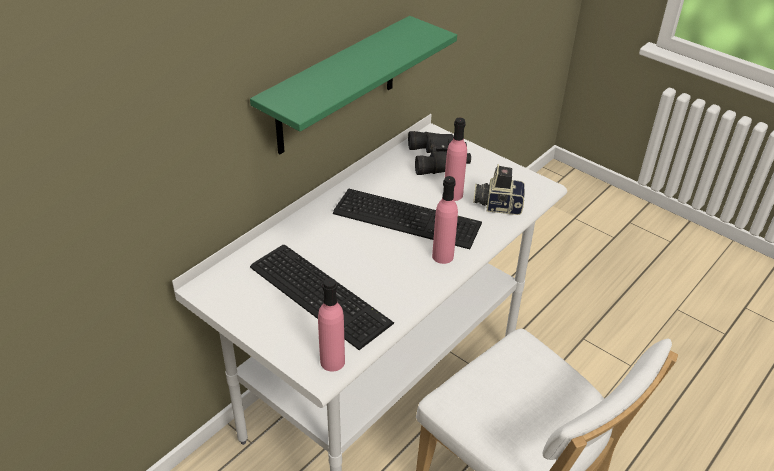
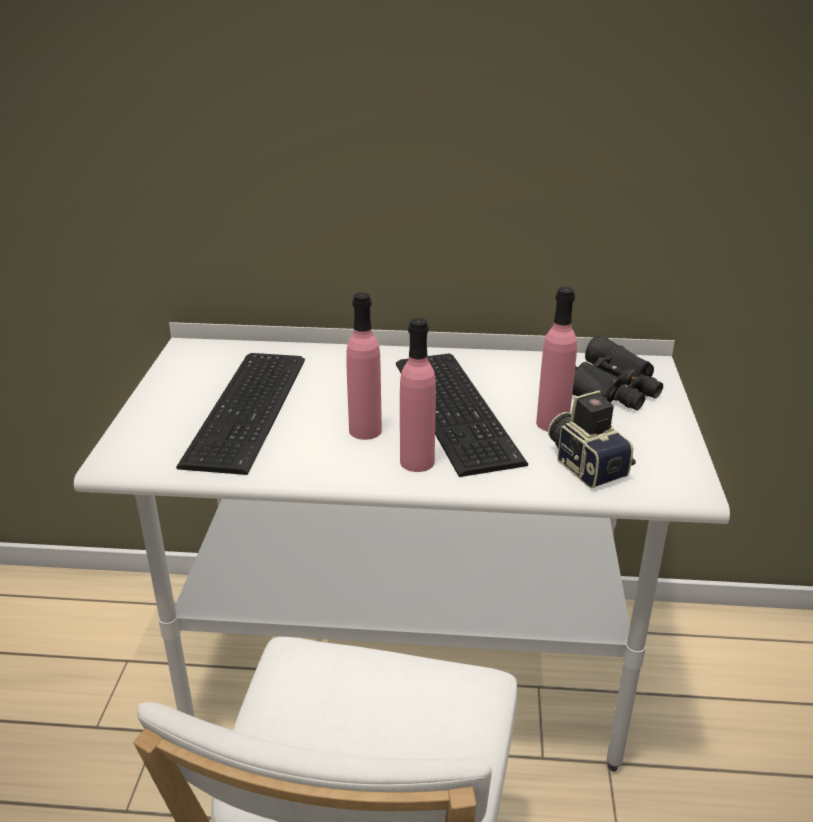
camera: 55 degrees right, 10 degrees down
(332, 361) = (142, 459): pink bottle -> pink bottle (365, 430)
(336, 86) = (478, 202): green shelf -> none

